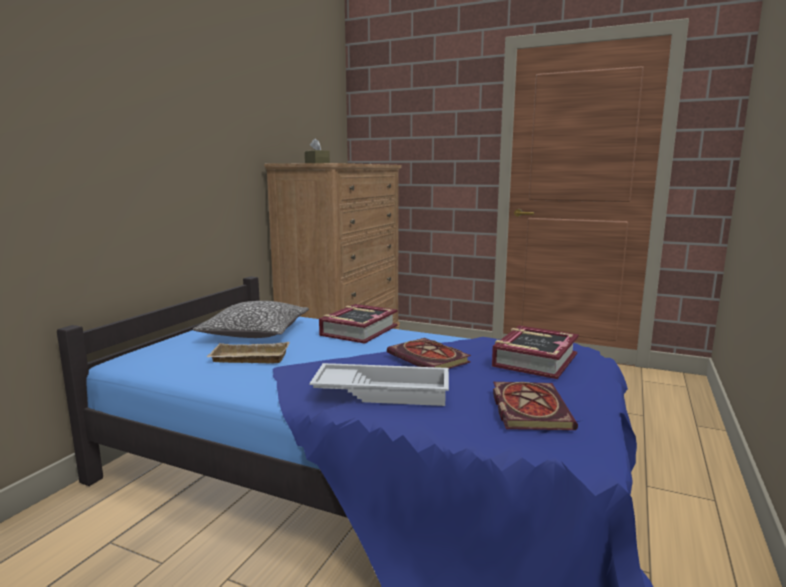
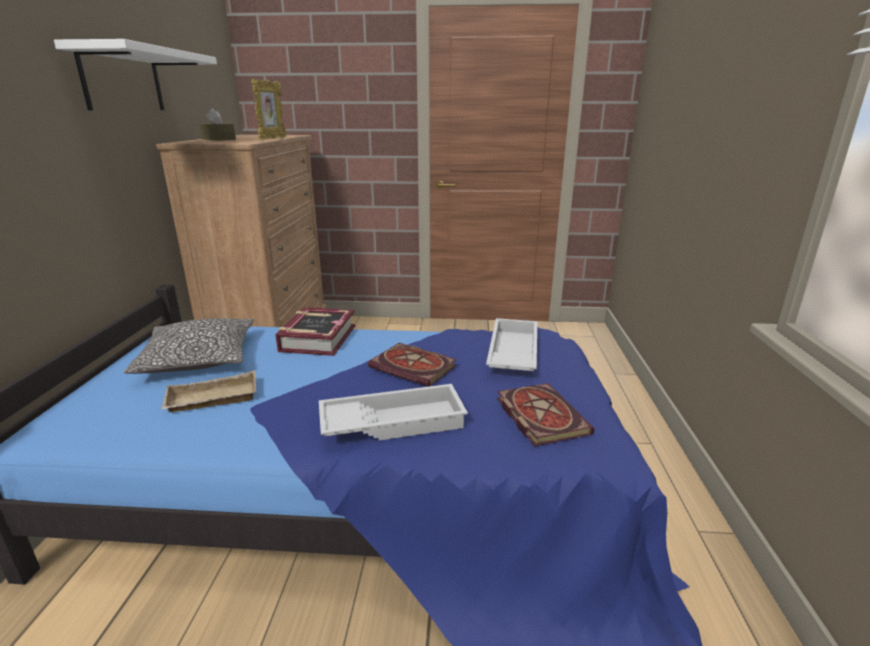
camera: 20 degrees left, 10 degrees up
(245, 113) = (122, 80): none -> white shelf
(359, 163) = (272, 139): none -> picture frame
(534, 360) = (511, 353): book -> white tray

